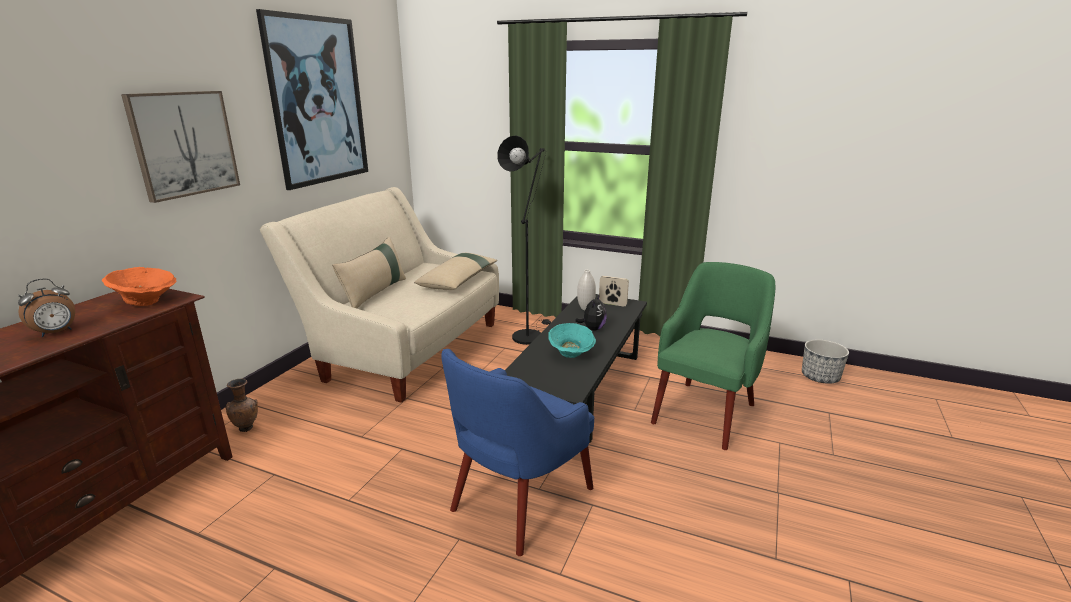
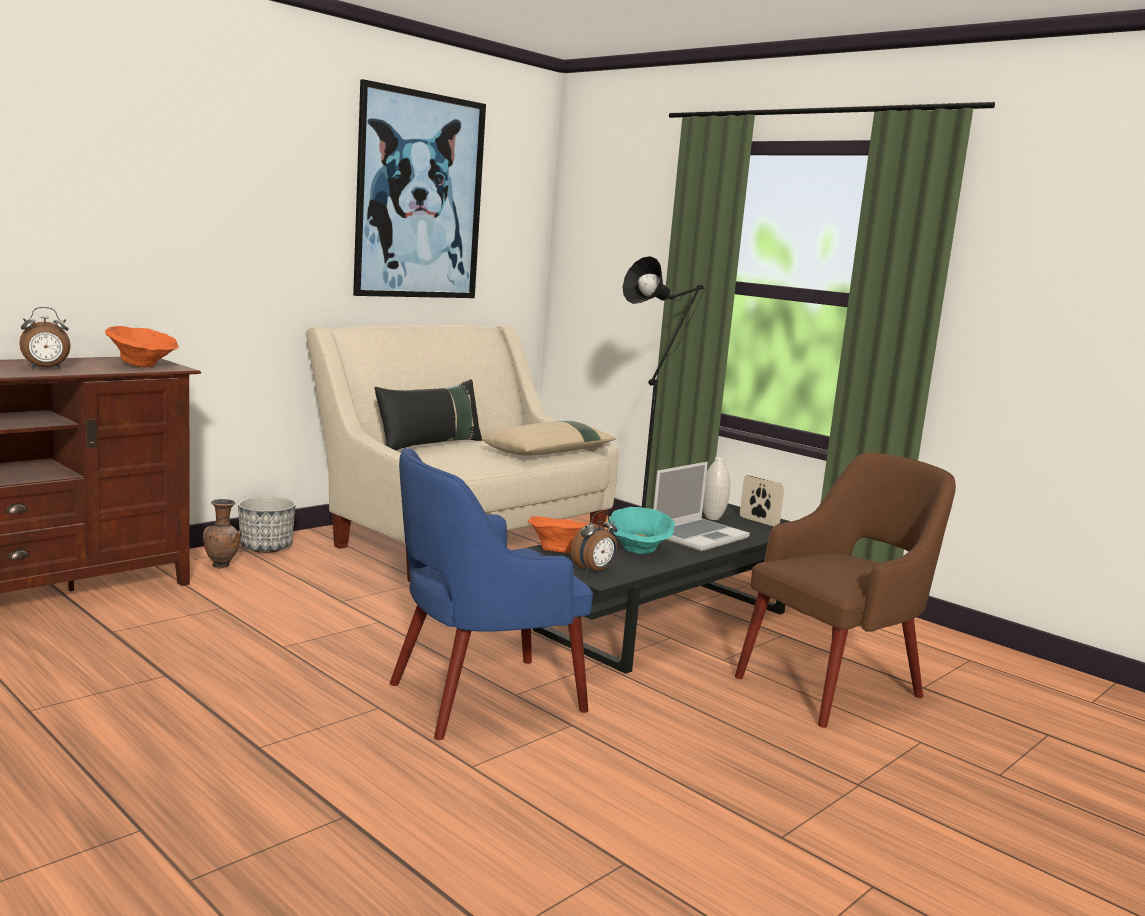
camera: 20 degrees right, 10 degrees down
(184, 144) = (240, 215): picture -> none
(375, 293) = (430, 445): beige pillow -> black pillow
(525, 371) = (558, 551): none -> orange bowl
(562, 384) = (594, 571): none -> alarm clock
(592, 328) = (699, 536): plush toy -> laptop
(706, 412) = (833, 686): green armchair -> brown armchair
(819, 377) = (1079, 697): planter -> planter (266, 547)

